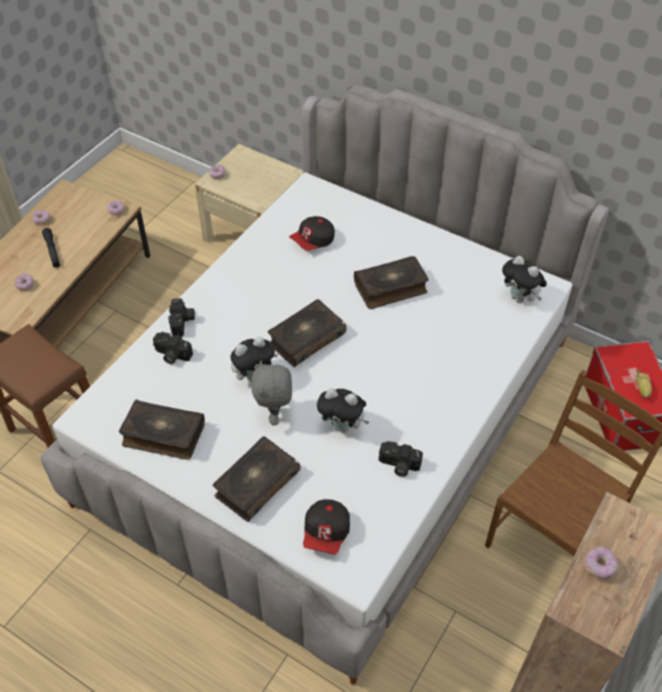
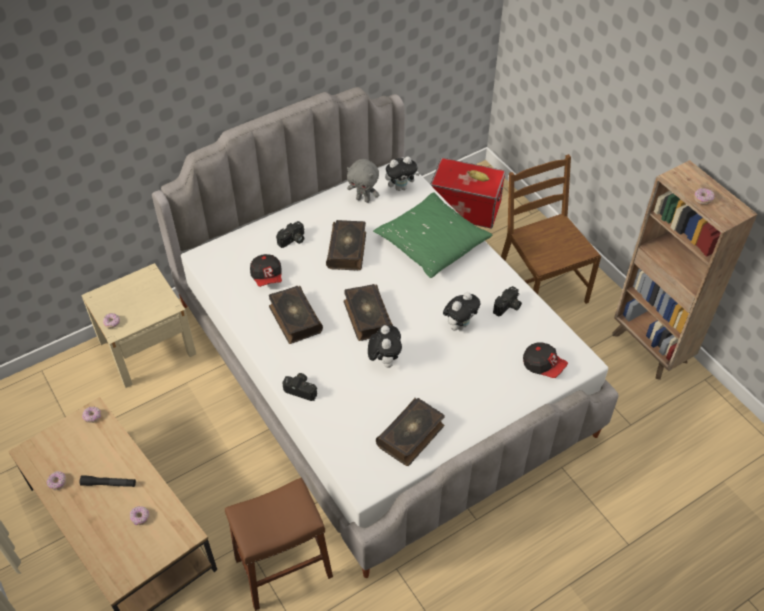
camera: 65 degrees left, 0 degrees up
(171, 355) = (332, 407): camera -> camera (293, 240)
(256, 484) = (485, 391): book -> book (294, 319)
(275, 414) = (428, 360): grey plush toy -> grey plush toy (363, 199)
(452, 357) = (432, 243): none -> green pillow

